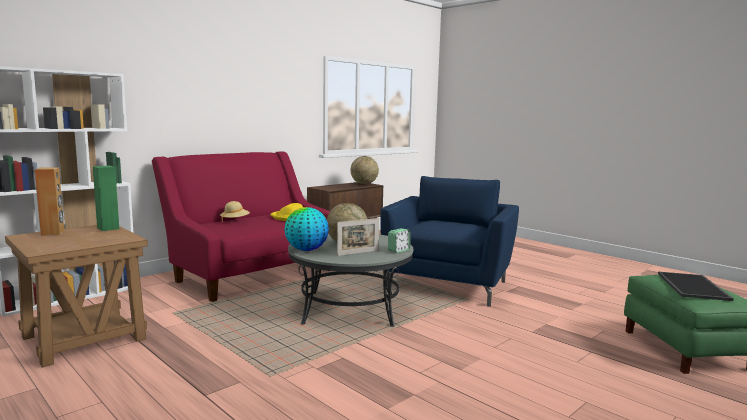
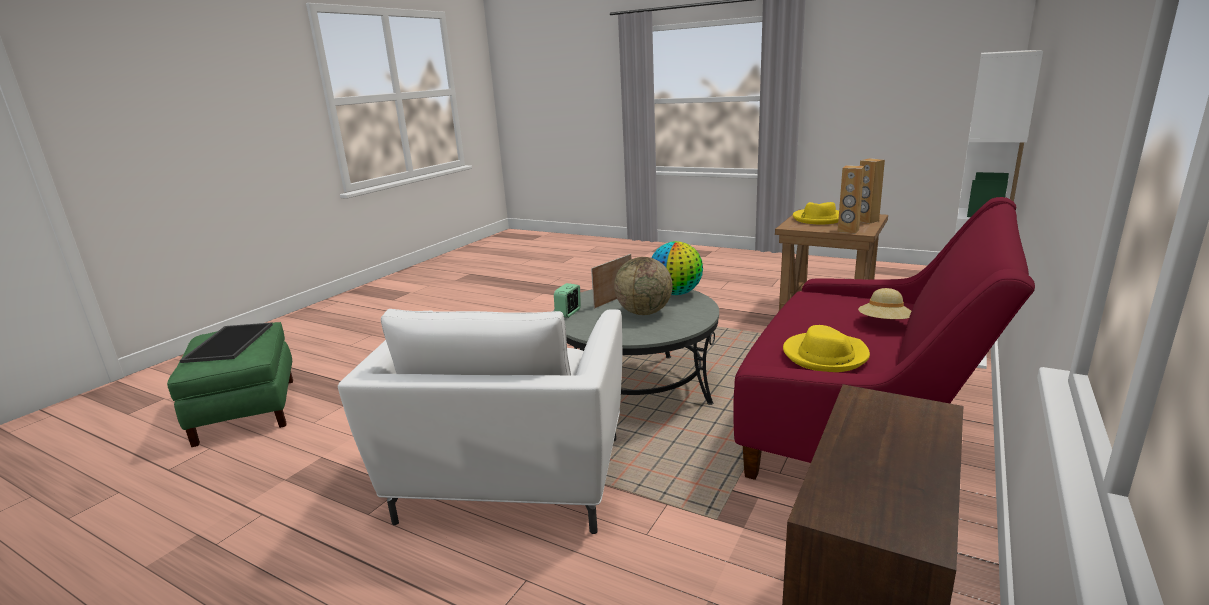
camera: 165 degrees right, 10 degrees up
(73, 241) = (818, 219): none -> yellow hat
(108, 228) = (848, 230): green speaker -> brown speaker
(364, 184) = (873, 513): globe -> none
(448, 285) = (510, 481): blue armchair -> white armchair

